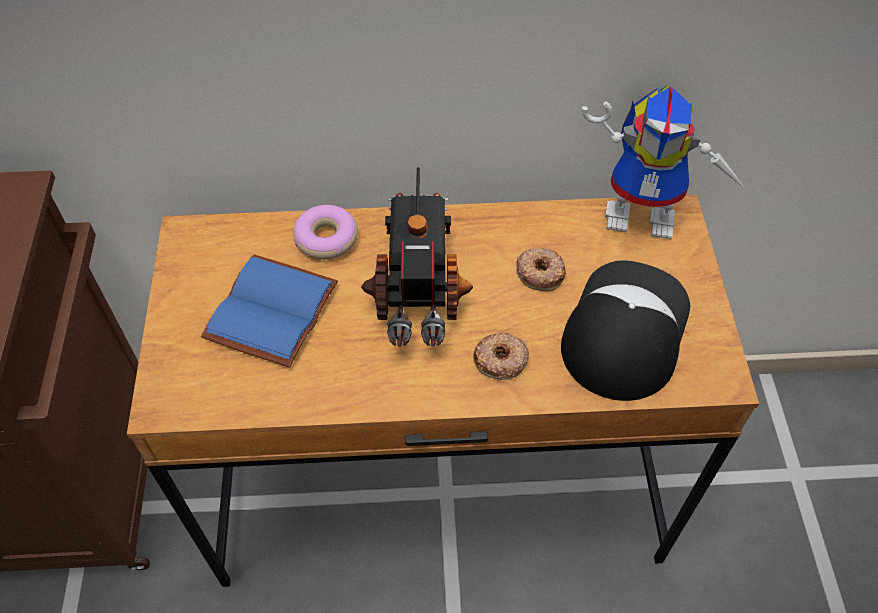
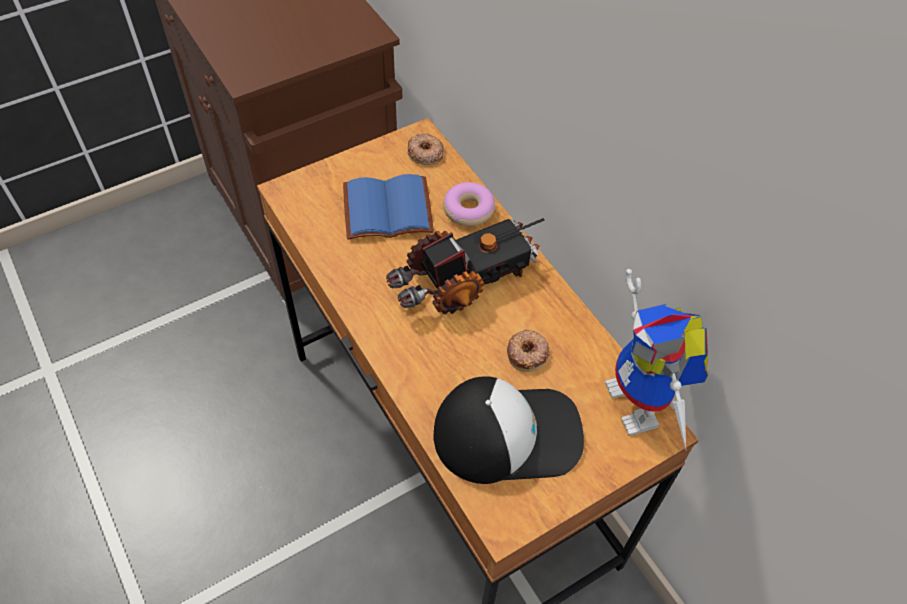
camera: 60 degrees right, 0 degrees up
(501, 360) = (428, 359): donut -> donut (425, 153)

